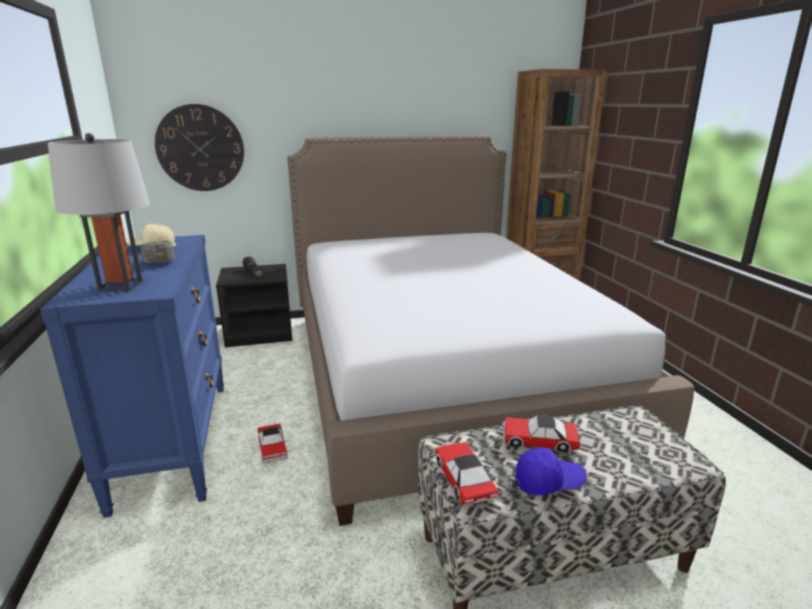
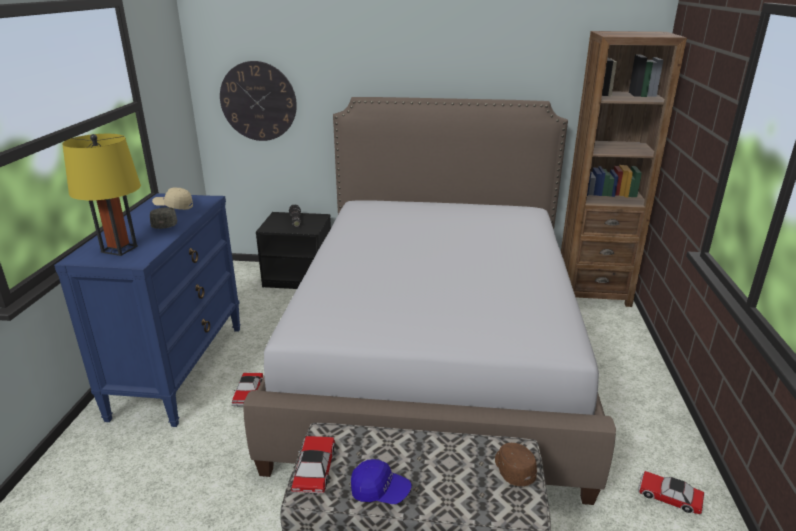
camera: 20 degrees right, 5 degrees up
(121, 285) = (119, 249): grey table lamp -> yellow table lamp
(538, 440) = (406, 451): toy car -> toy car (669, 496)
(646, 432) = (513, 469): none -> brown cap

